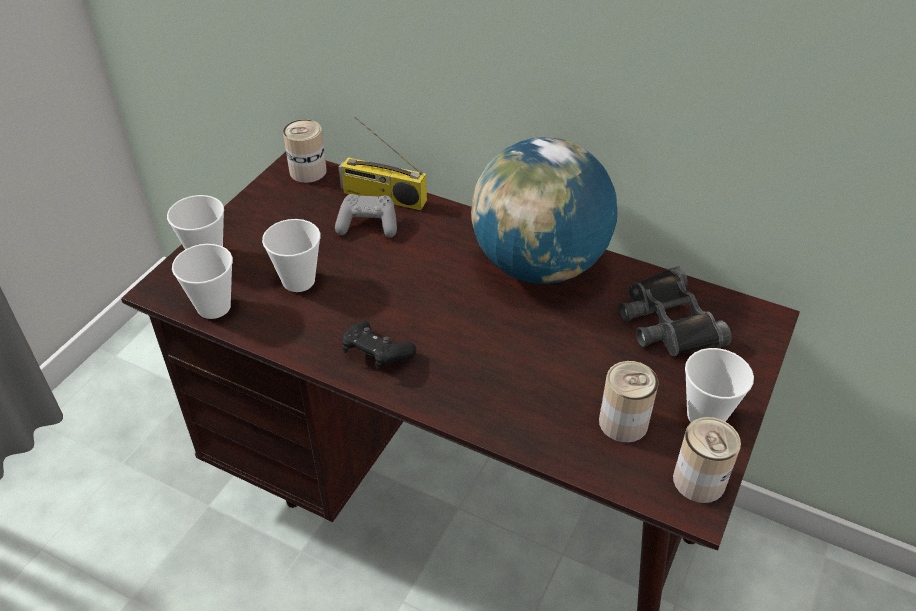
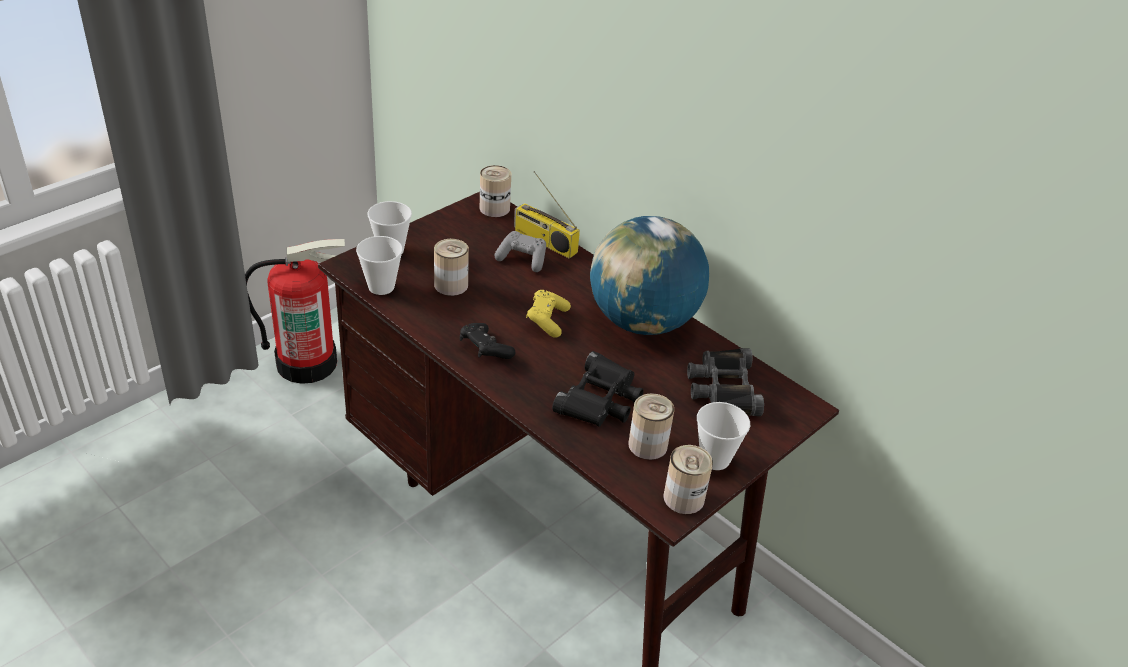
camera: 15 degrees right, 5 degrees down
(119, 394) = (307, 362): none -> fire extinguisher
(298, 281) = (451, 285): cup -> can
(432, 295) = (547, 320): none -> yellow game controller
(541, 379) = (601, 399): none -> black binoculars

